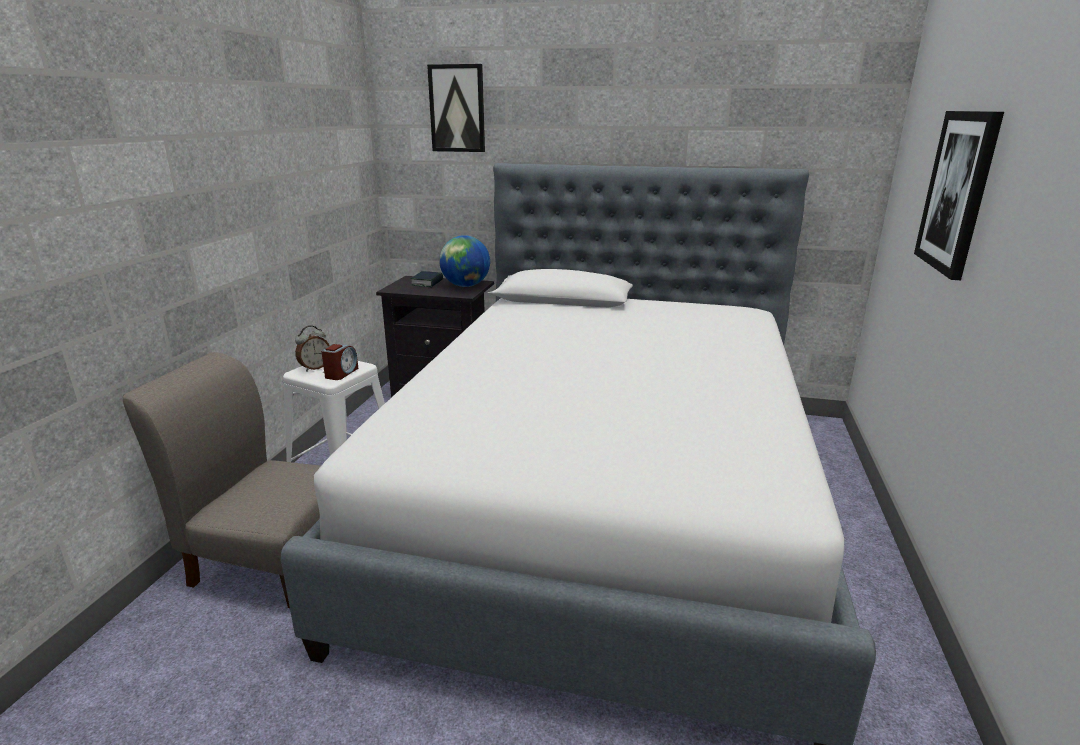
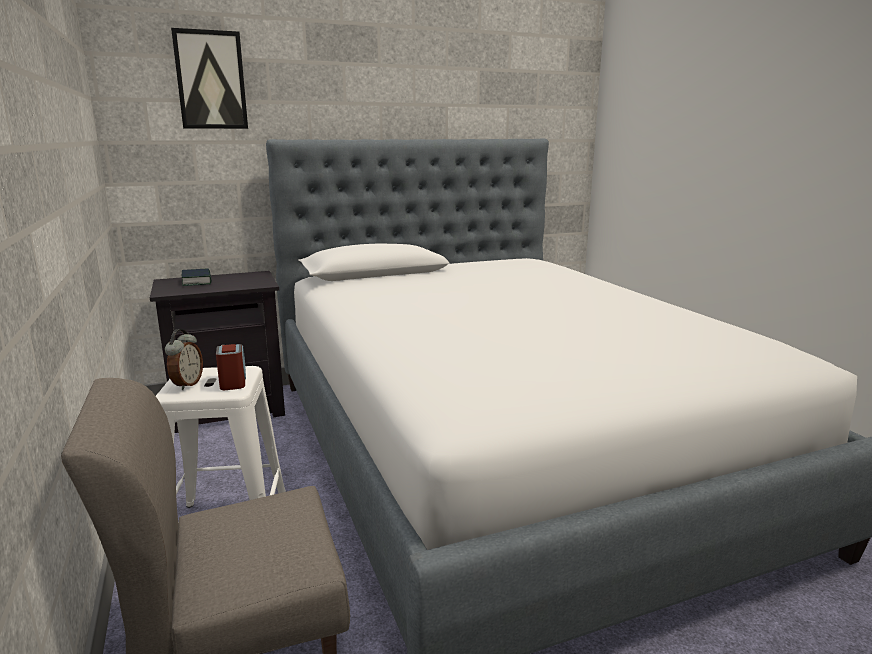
camera: 35 degrees left, 5 degrees down
(465, 286) = (248, 278): globe -> none
(958, 192) = (707, 139): picture -> none

